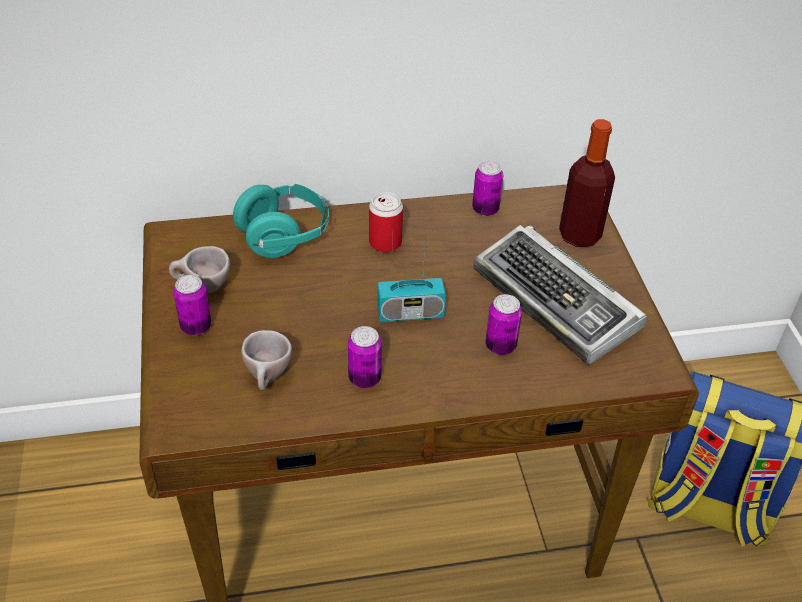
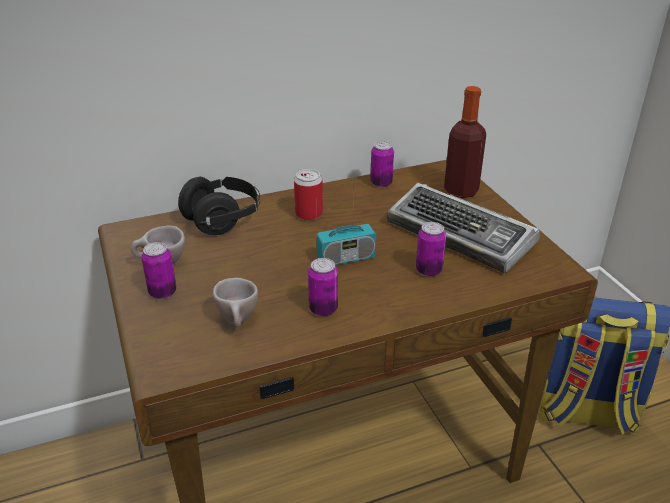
camera: 10 degrees left, 10 degrees down
(284, 236) = (223, 220): turquoise headphones -> black headphones

